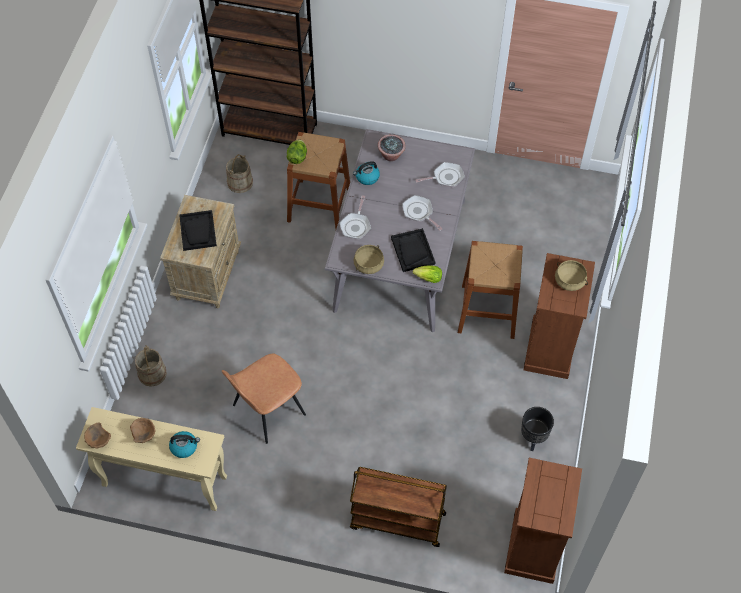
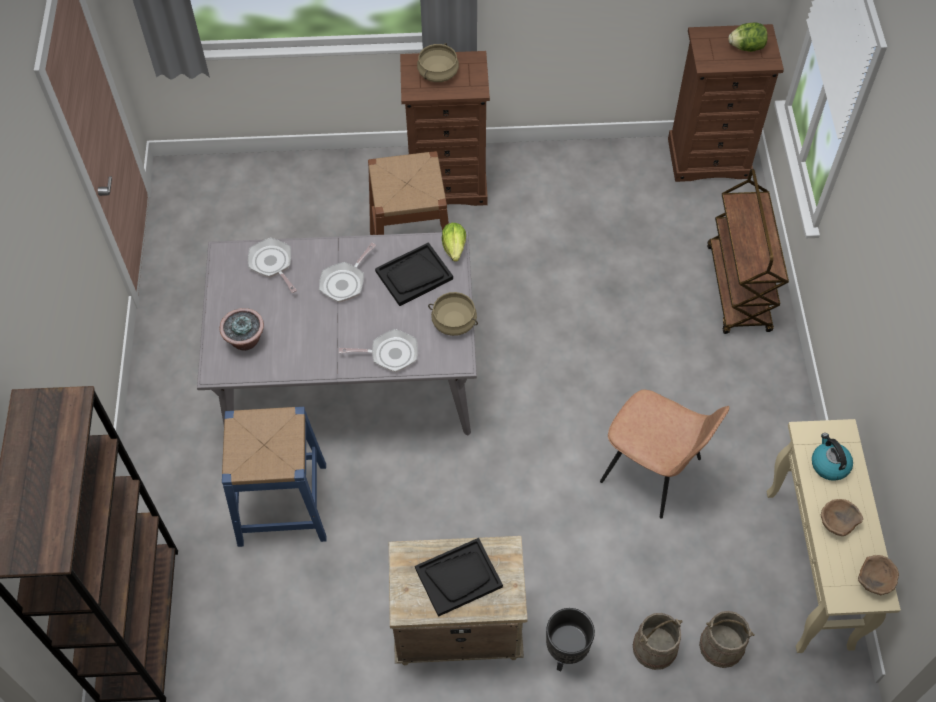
camera: 105 degrees left, 0 degrees up
(240, 182) = (263, 637): beige bucket -> beige bucket (721, 646)
(297, 157) = (278, 468): lettuce -> lettuce (746, 47)
(319, 204) = (282, 504): brown stool -> blue stool
(367, 177) = (296, 361): kettle -> none
(533, 439) = (577, 180): black planter -> black planter (566, 652)

